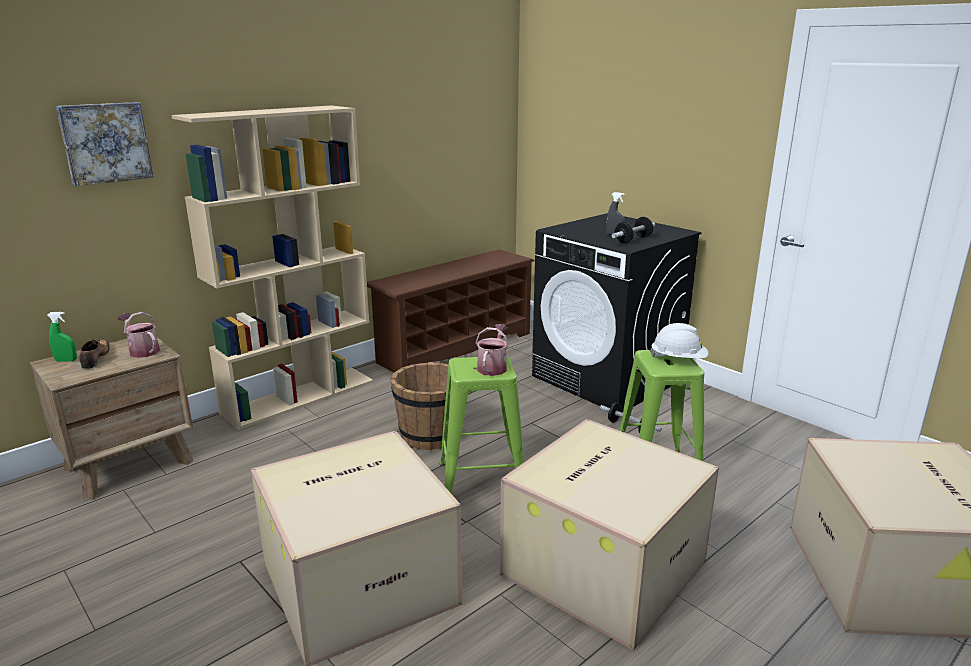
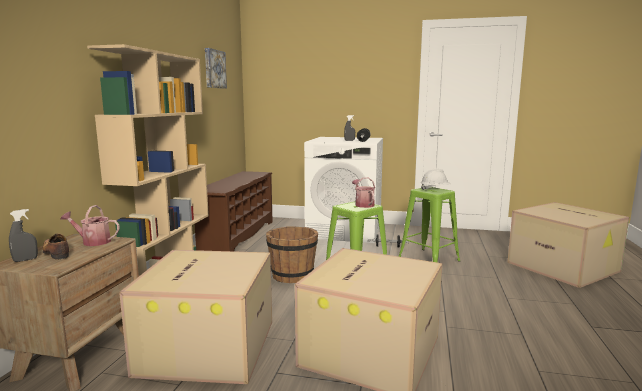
camera: 35 degrees left, 10 degrees down
(66, 360) = (25, 260): green spray bottle -> grey spray bottle
(105, 143) = (40, 60): picture -> picture (214, 69)
(603, 565) = (468, 299): cardboard box -> cardboard box (207, 346)
(607, 379) = (345, 231): black washing machine -> white washing machine

